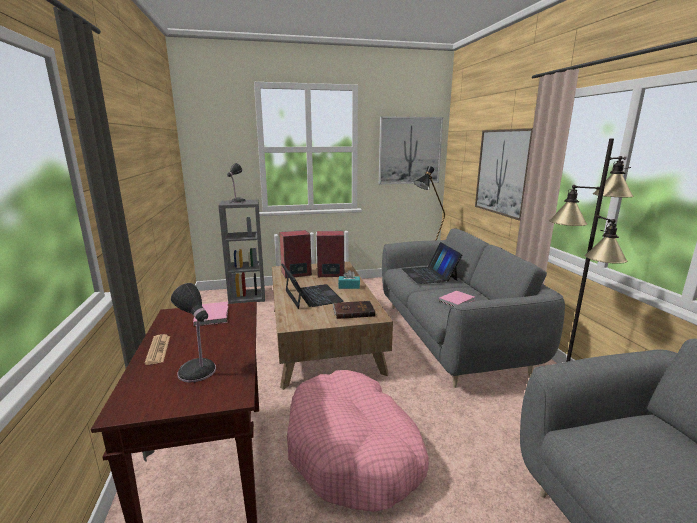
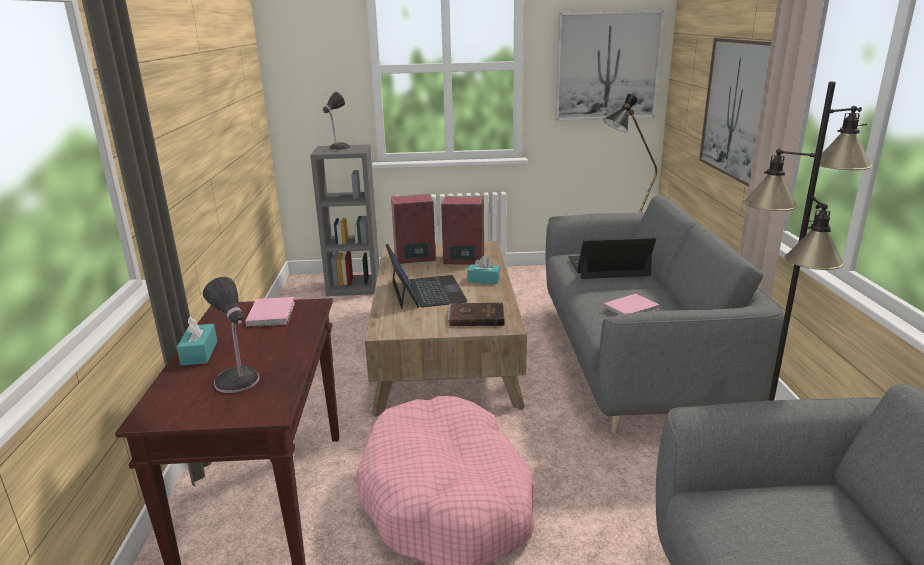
camera: 10 degrees right, 5 degrees up
(158, 349) = (199, 353): newspaper -> turquoise tissue box
(429, 274) = (608, 267): laptop -> laptop turned 90 degrees clockwise

